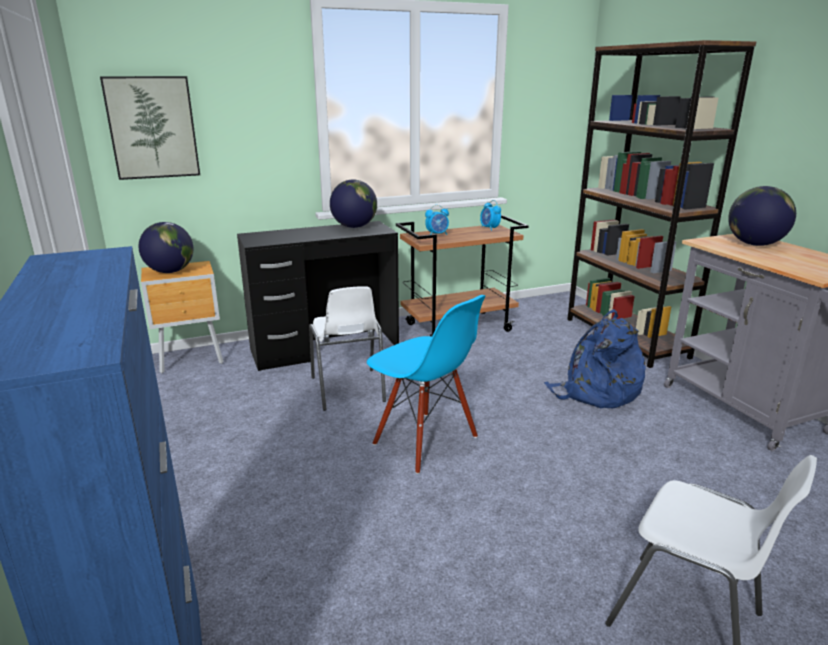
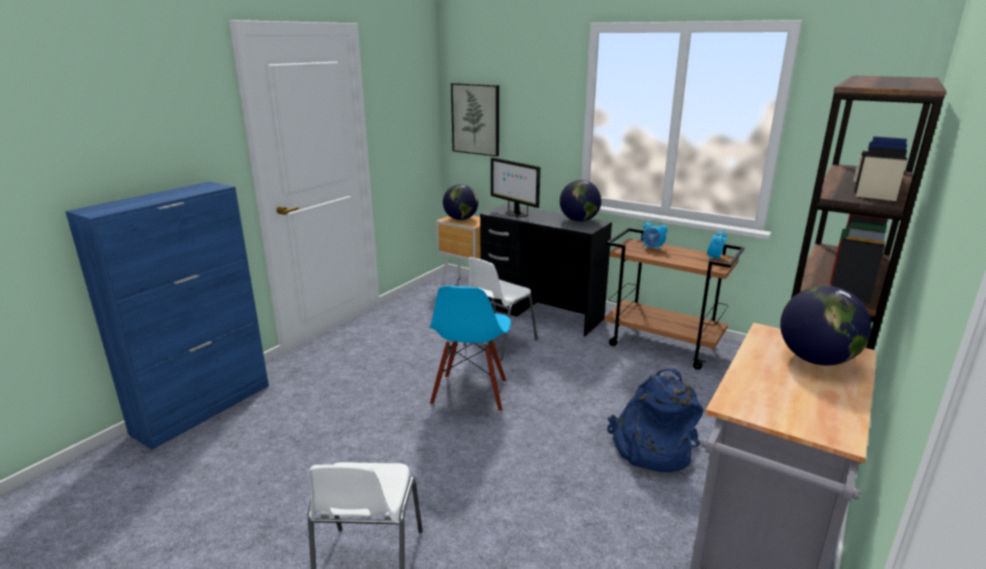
camera: 55 degrees right, 0 degrees up
(282, 238) = (515, 214): none -> monitor

